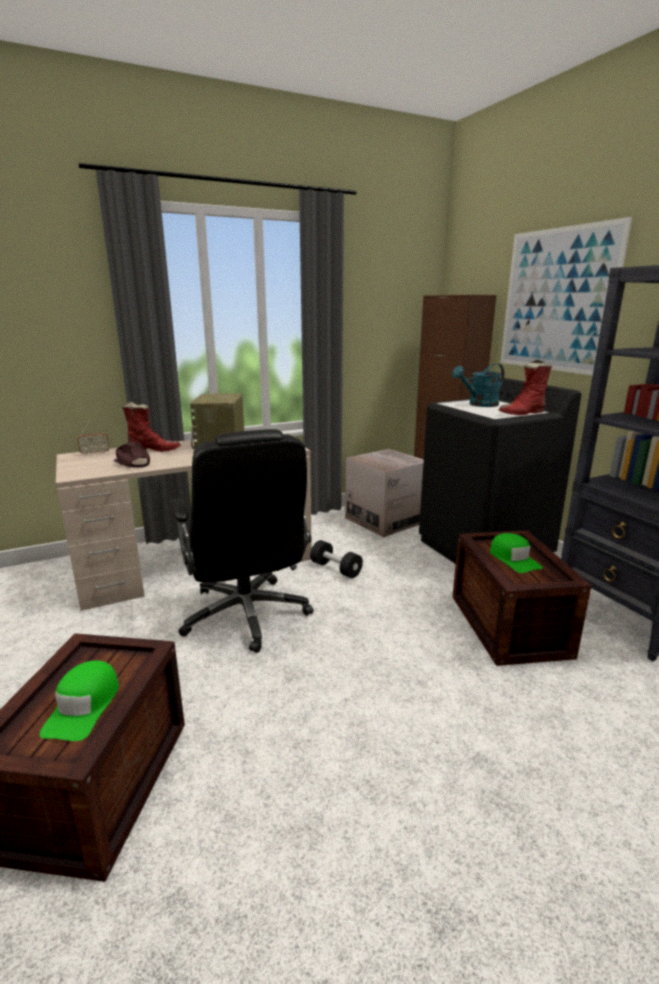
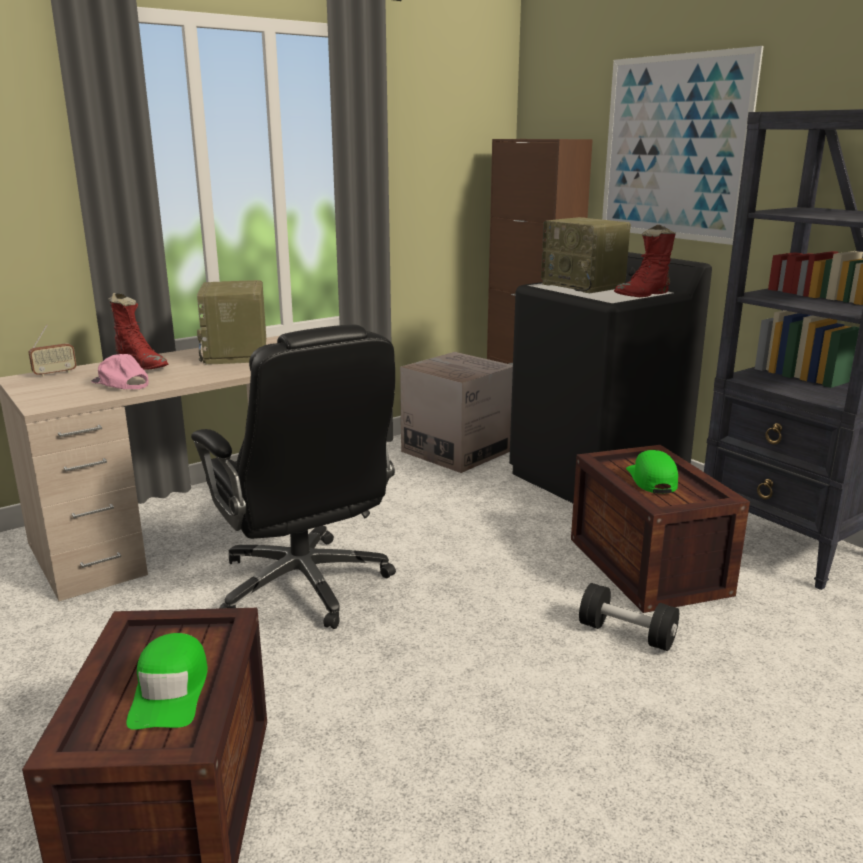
camera: 10 degrees left, 0 degrees up
(132, 462) = (121, 383): brown cap -> pink cap
(154, 450) = (142, 365): red boot -> red boot turned 45 degrees clockwise
(336, 569) = (408, 518): black dumbbell -> black dumbbell (626, 634)
(479, 405) = (584, 286): turquoise watering can -> radio
(513, 559) = (651, 479): green cap -> green cap turned 150 degrees counterclockwise

